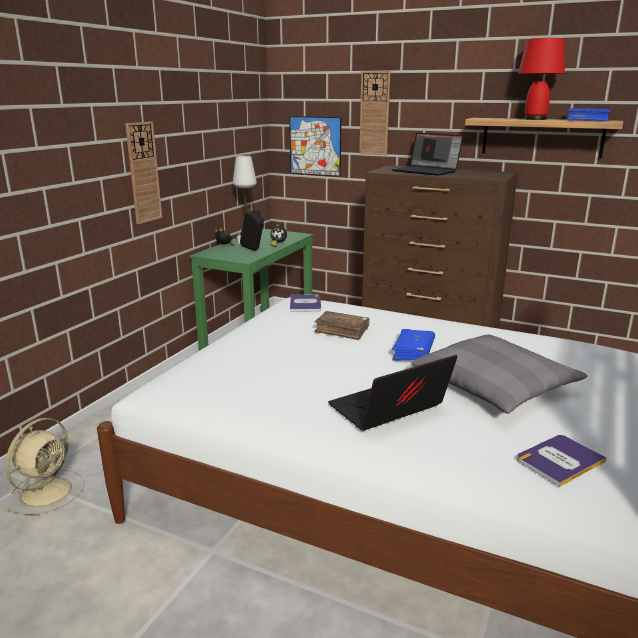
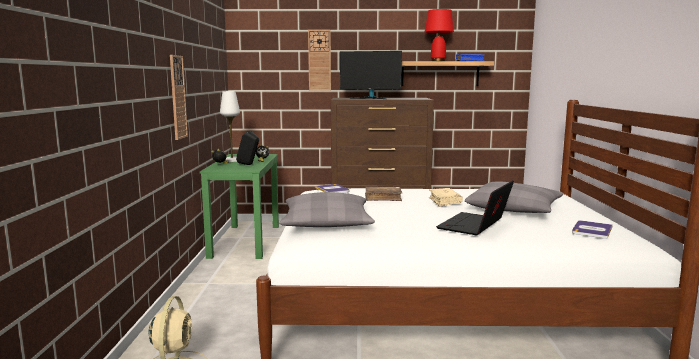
camera: 25 degrees left, 10 degrees down
(218, 364) = (326, 223): none -> grey pillow
(315, 146) = (270, 86): picture -> none
(413, 352) = (444, 202): blue book -> beige book
(427, 171) = (370, 98): laptop -> monitor

